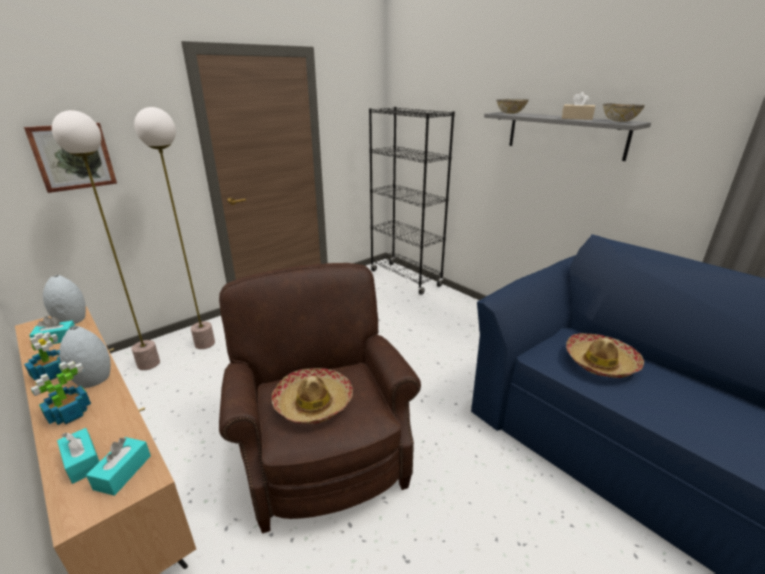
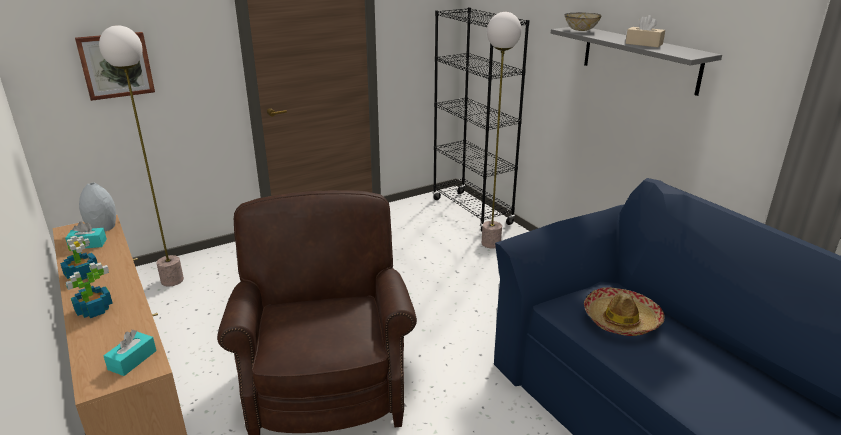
camera: 10 degrees right, 0 degrees up
(82, 461) = (101, 348): turquoise tissue box -> none
(92, 379) = (115, 283): grey vase -> none
(205, 343) = (231, 265): floor lamp -> floor lamp (491, 243)
(313, 403) = (309, 326): hat -> none
(620, 121) = (686, 51): bowl -> none

